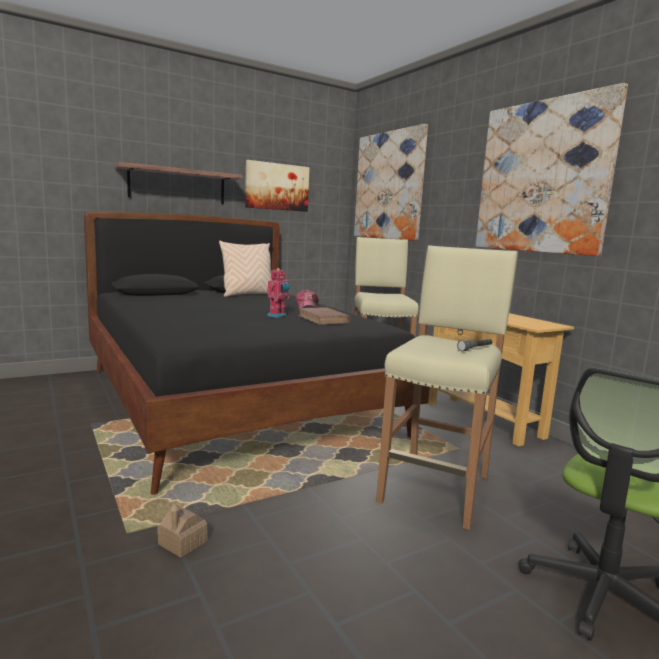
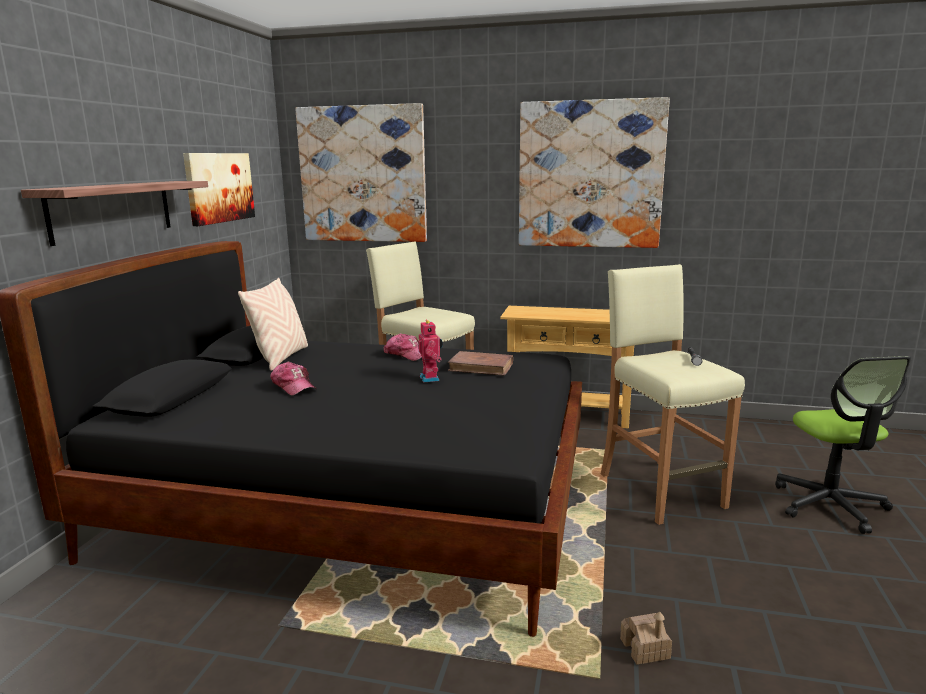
camera: 45 degrees left, 5 degrees up
(206, 301) = (294, 386): none -> cap

